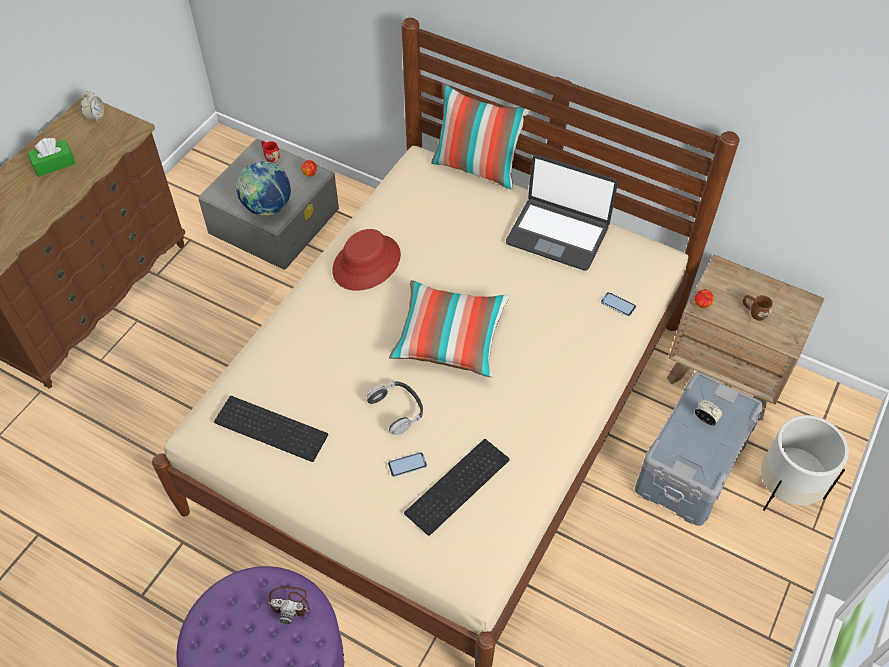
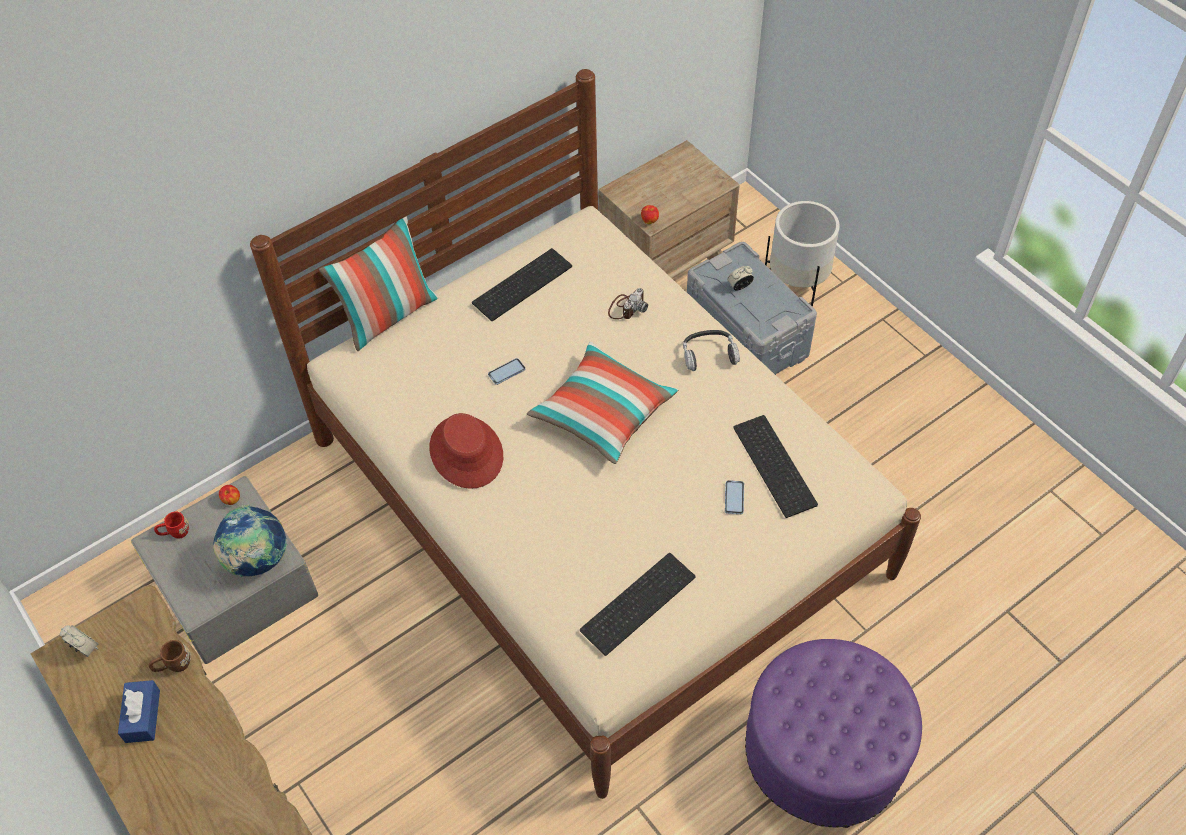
camera: 65 degrees left, 0 degrees up
(54, 164) = (142, 716): green tissue box -> blue tissue box
(289, 603) = (809, 671): camera -> camera (626, 307)
(397, 410) = (668, 485): headphones -> headphones (709, 354)
(558, 234) = (522, 283): laptop -> keyboard
(618, 304) = (631, 272): phone -> phone (506, 372)
(754, 312) = (677, 190): brown mug -> brown mug (173, 665)

